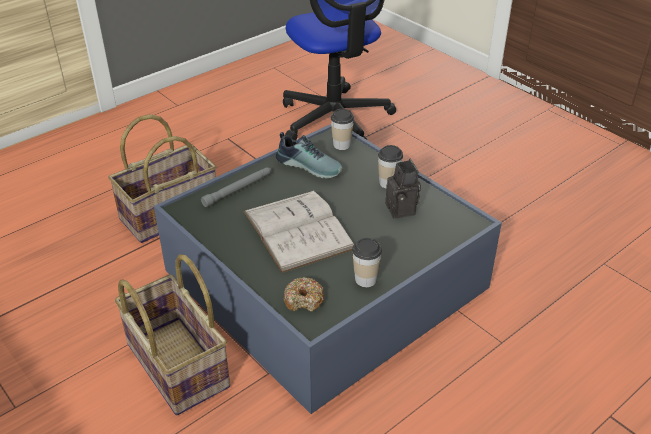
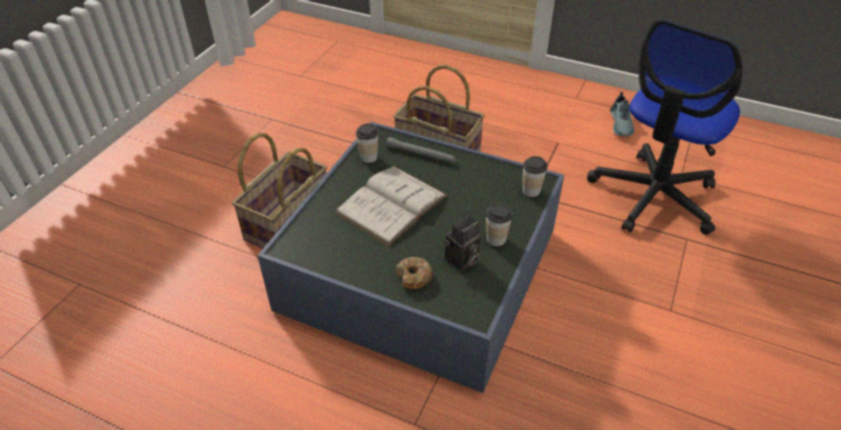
camera: 65 degrees right, 5 degrees up
(304, 300) = (309, 236): donut -> donut (414, 277)
(310, 165) = (481, 181): shoe -> shoe (621, 123)
(365, 279) = (352, 264): cup -> cup (368, 157)

